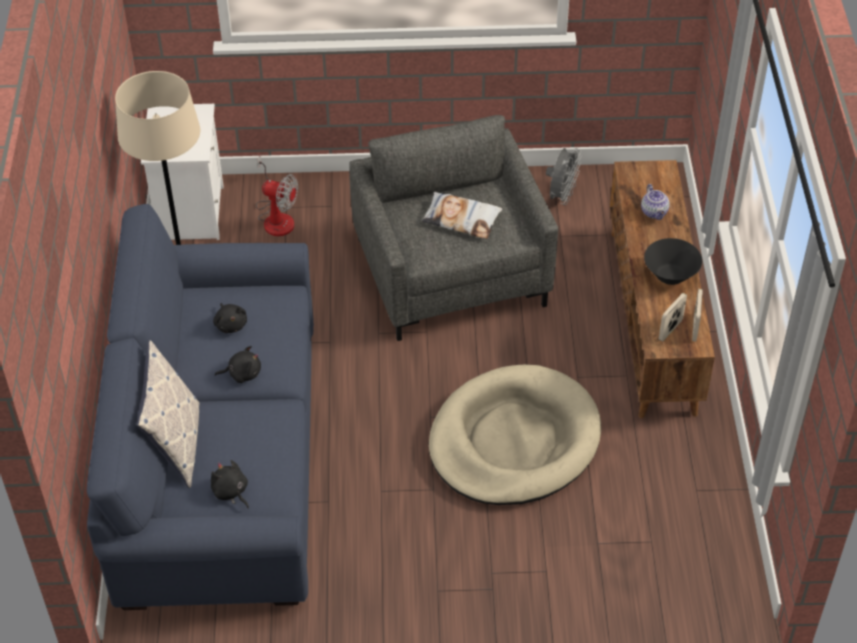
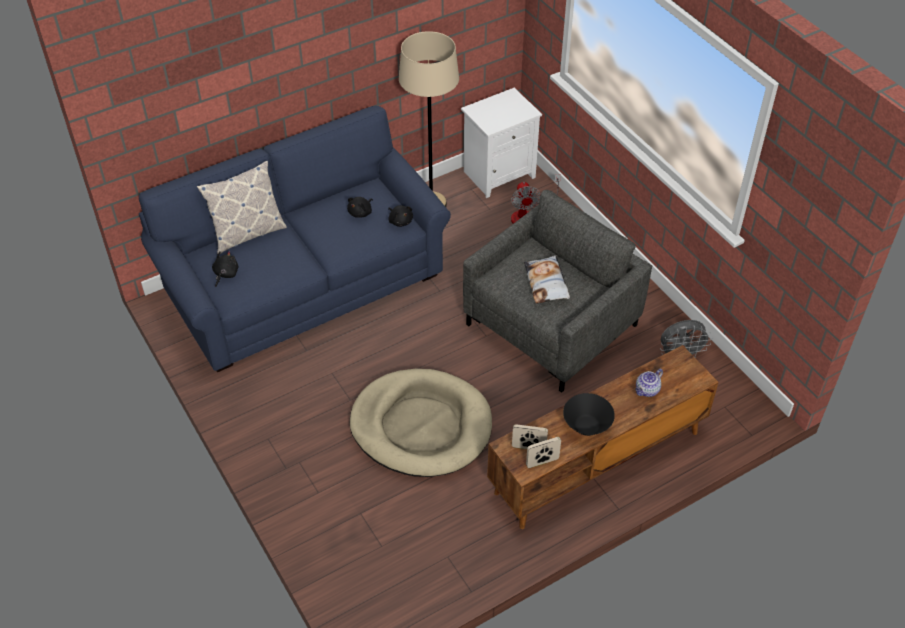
camera: 60 degrees right, 0 degrees up
(242, 373) = (324, 236): black plush toy -> black plush toy (400, 221)

